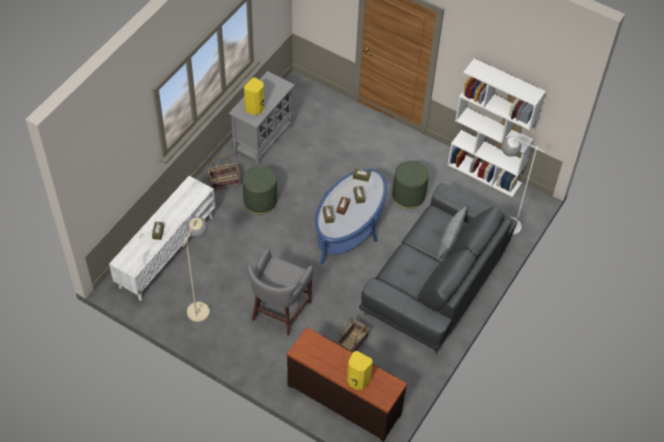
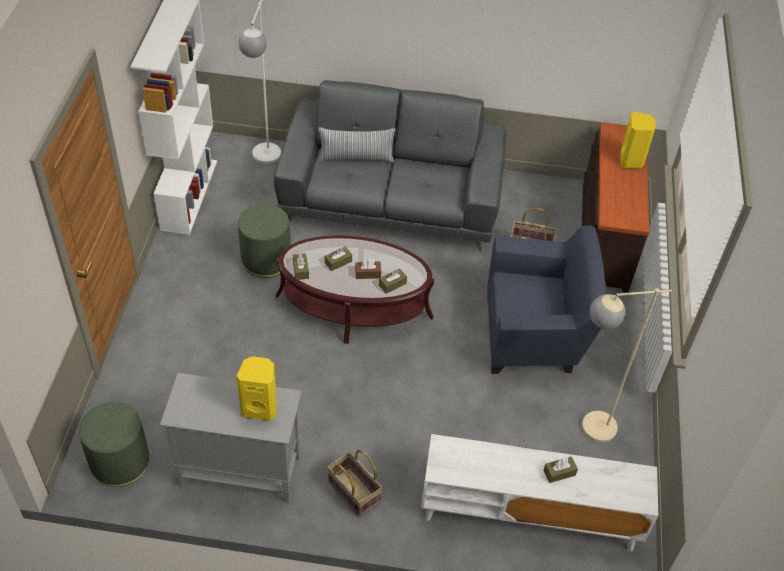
camera: 115 degrees left, 5 degrees down
(260, 201) = (366, 427): green ottoman -> green ottoman (120, 462)
(279, 311) = (535, 336): grey stool -> blue armchair
(349, 226) = (353, 306): blue coffee table -> brown coffee table

